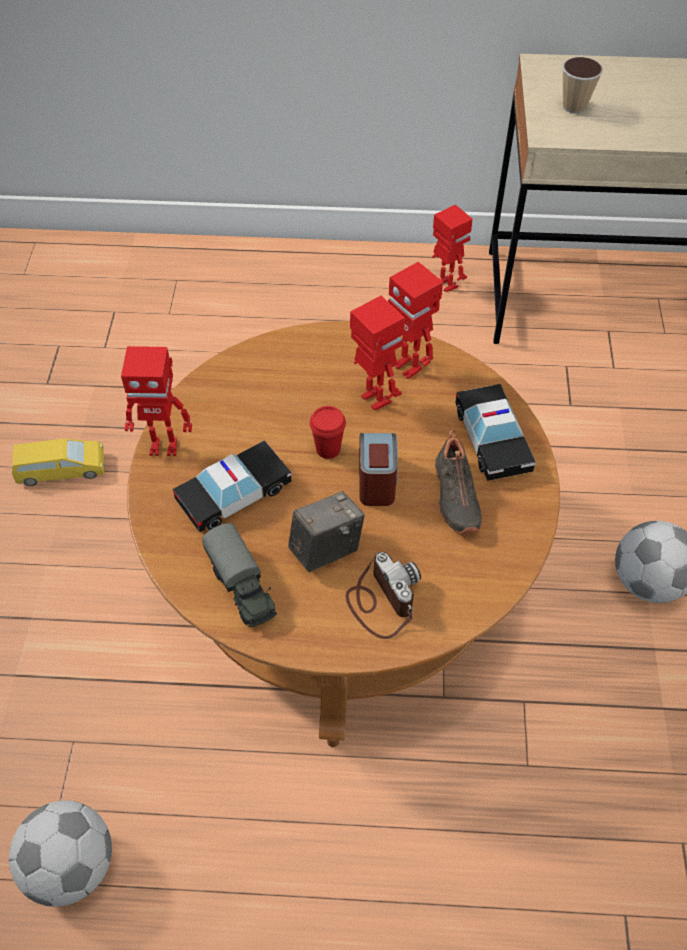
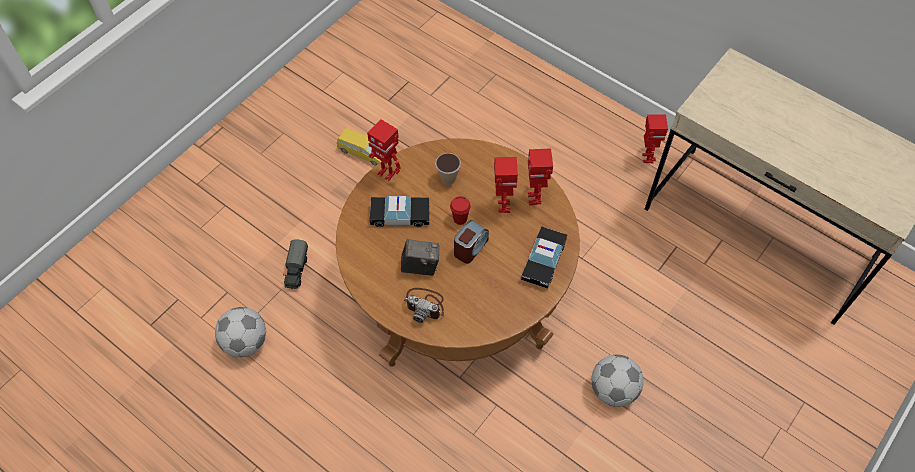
camera: 35 degrees right, 5 degrees up
(242, 587) = (370, 261): toy truck -> toy truck (296, 270)
(381, 600) = (425, 305): camera -> camera turned 105 degrees clockwise
(454, 496) = (500, 277): black shoe -> none
(574, 107) = (727, 99): cup -> cup (448, 178)

